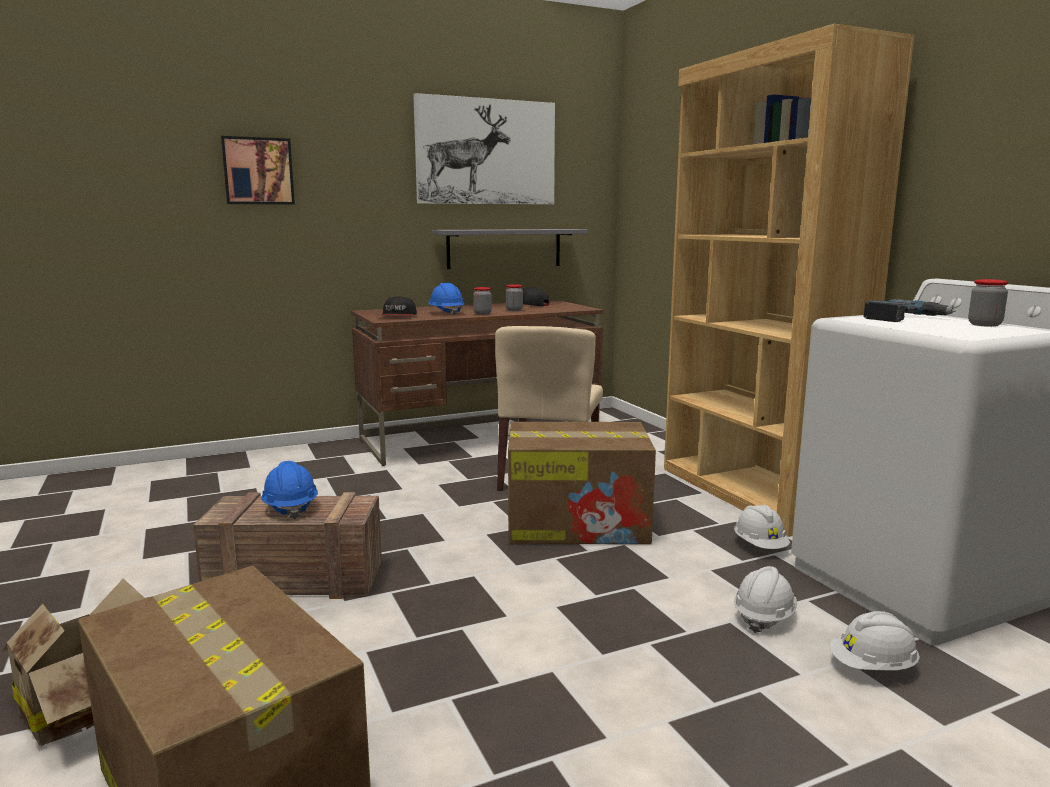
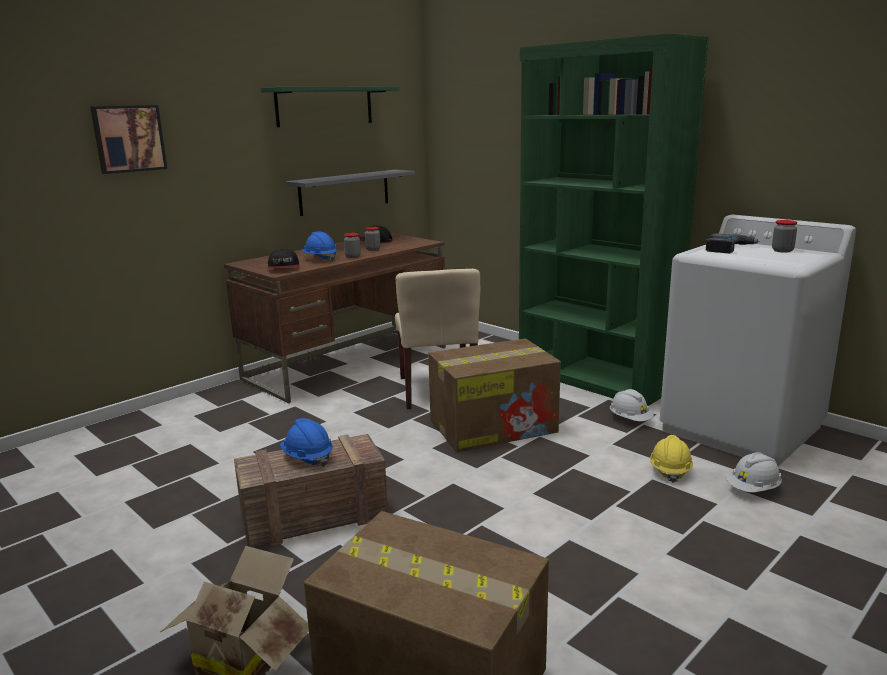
camera: 20 degrees left, 5 degrees up
(486, 152) = (325, 106): picture -> green shelf
(752, 493) = (594, 379): brown bookcase -> green bookcase
(764, 617) = (670, 470): white hard hat -> yellow hard hat

